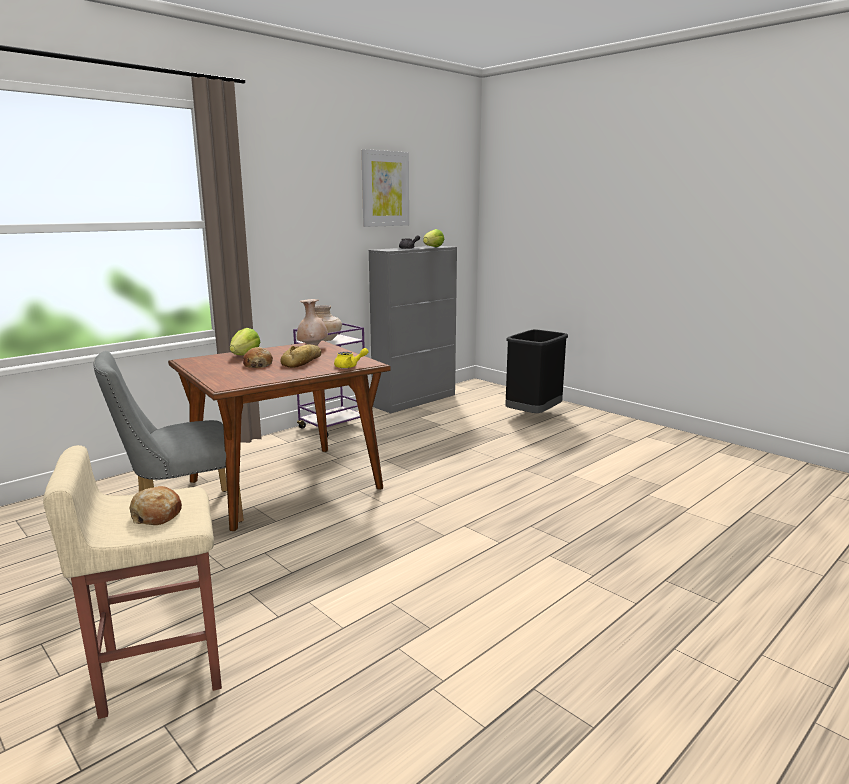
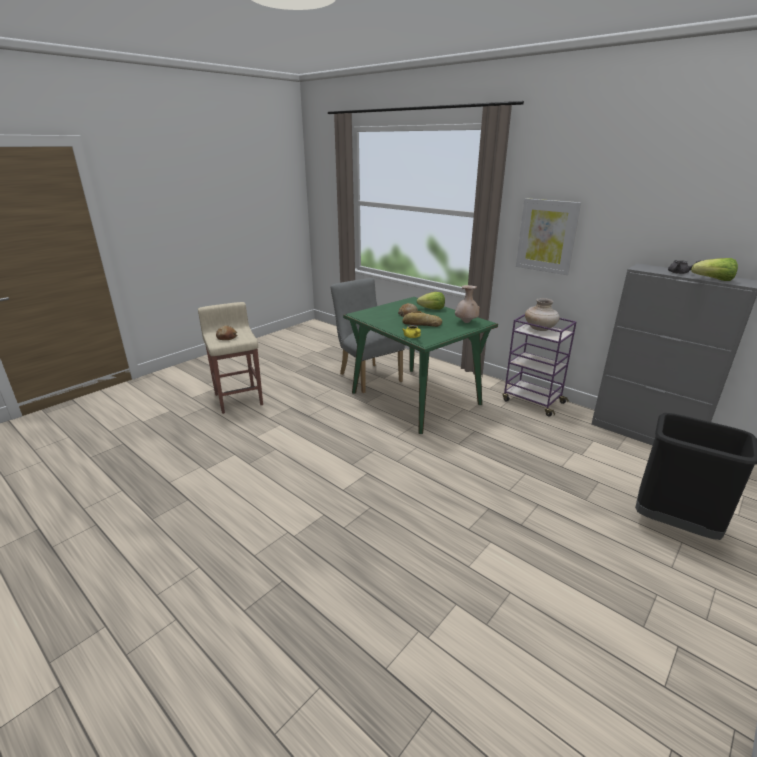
camera: 85 degrees right, 10 degrees up
(286, 484) = (416, 398): brown dining table -> green dining table
(385, 189) = (685, 199): picture -> picture (547, 236)

